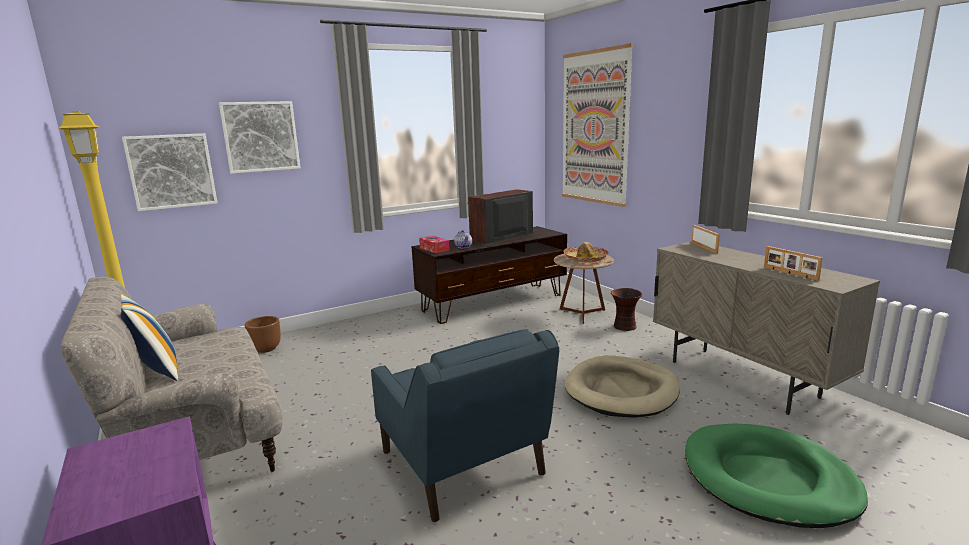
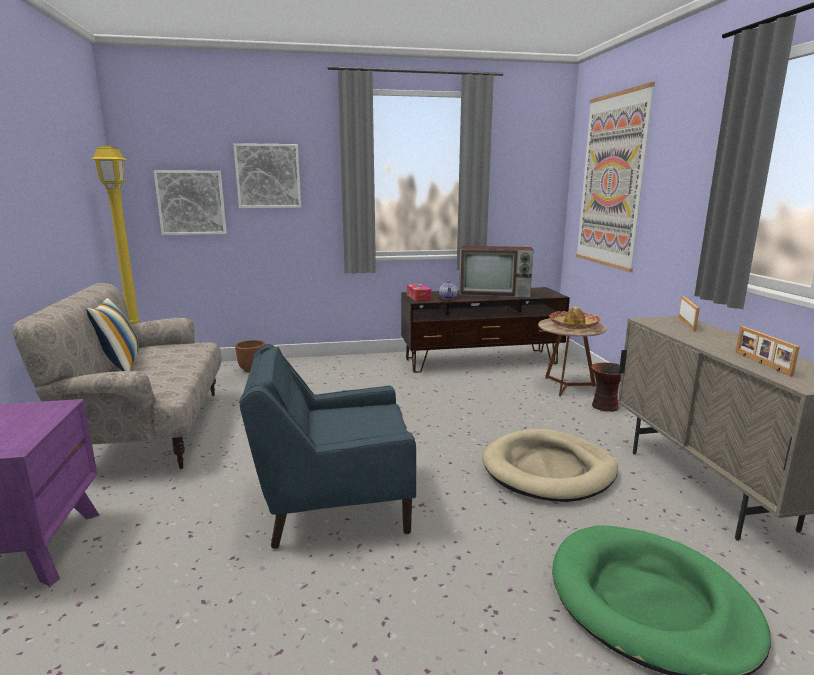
camera: 20 degrees right, 0 degrees up
(463, 466) = (333, 503): blue armchair -> blue armchair turned 90 degrees clockwise
(501, 237) = (495, 293): television -> television turned 150 degrees counterclockwise

